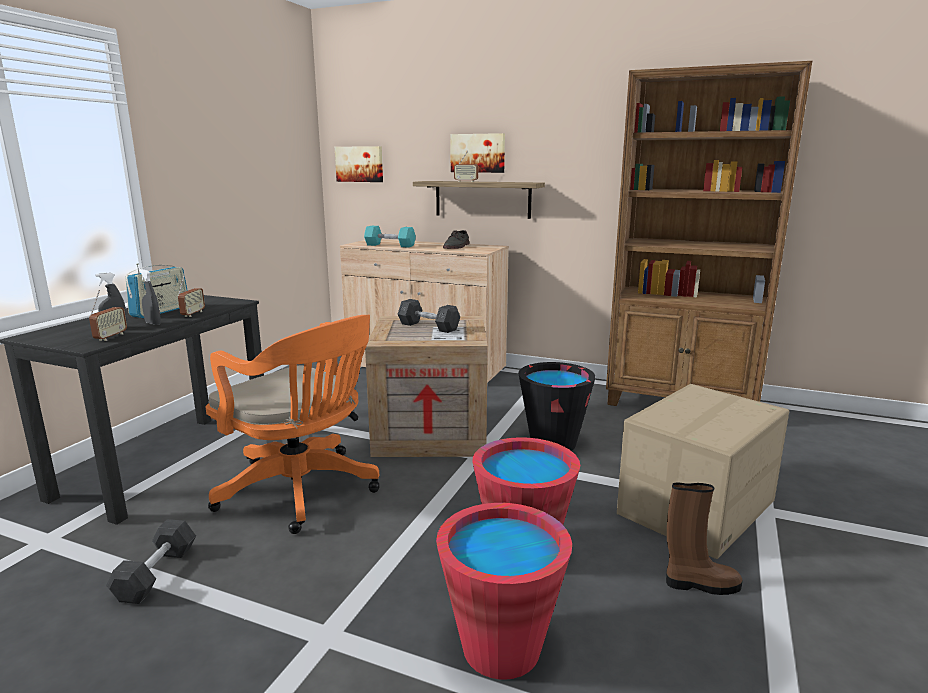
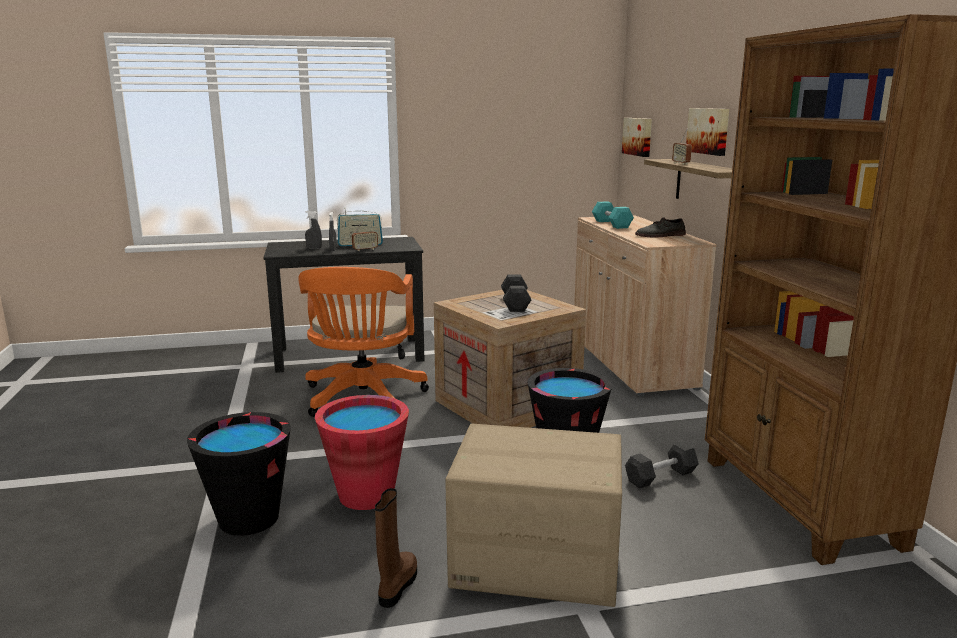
camera: 55 degrees right, 0 degrees up
(110, 337) = (296, 252): radio -> none
(156, 574) = (241, 400): grey dumbbell -> grey dumbbell (660, 476)
(501, 648) = (249, 519): red bucket -> black bucket
(700, 584) = (397, 585): brown boot -> brown boot turned 135 degrees counterclockwise

